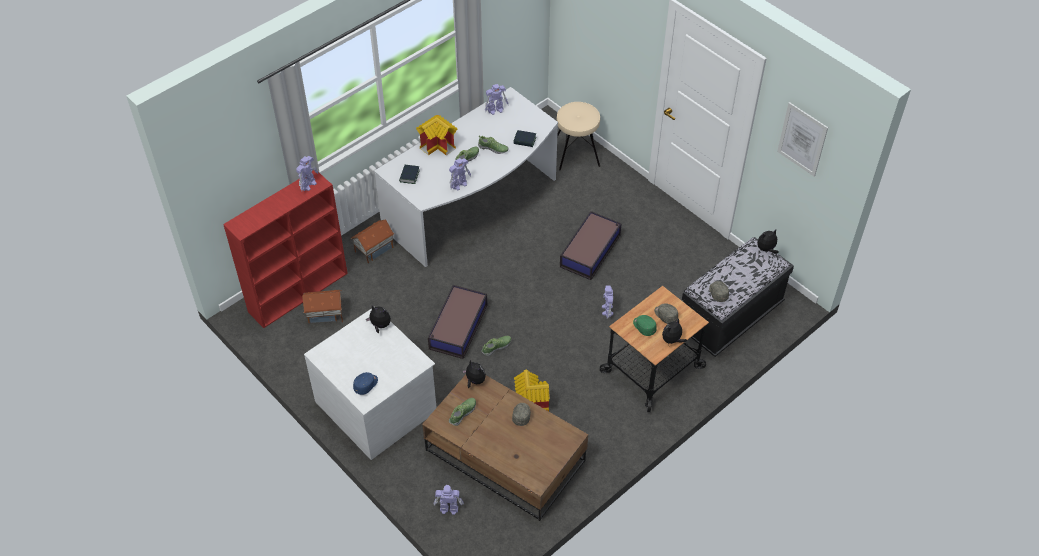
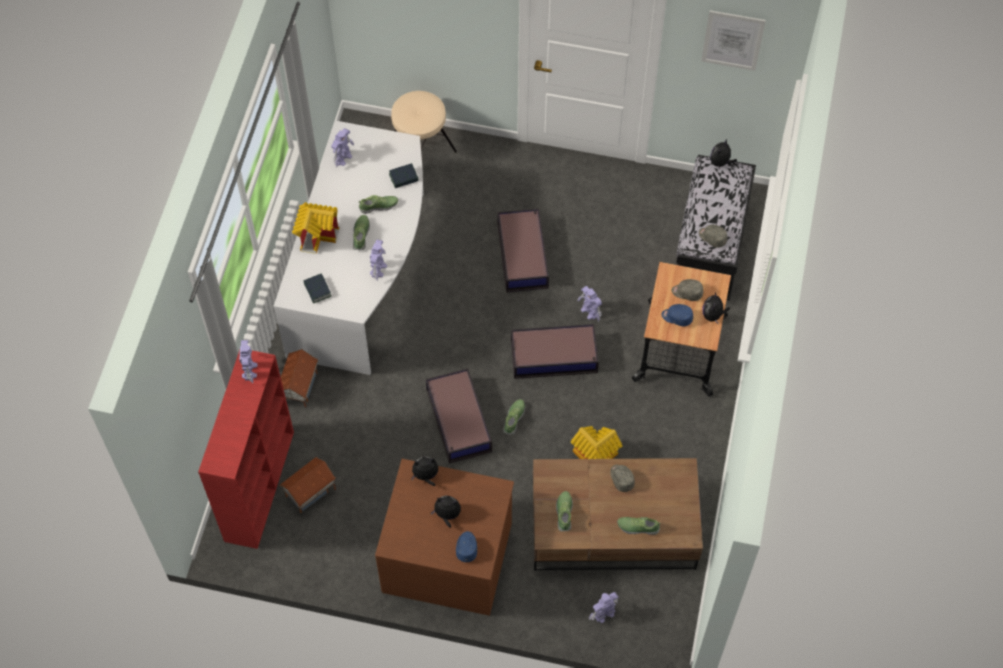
camera: 35 degrees left, 10 degrees up
(377, 405) = (448, 555): white dresser -> brown dresser
(474, 381) = (548, 472): plush toy -> plush toy (447, 515)
(506, 453) = (638, 527): none -> shoe
(558, 325) = (555, 357): none -> storage box
(644, 327) = (677, 317): green cap -> blue cap

